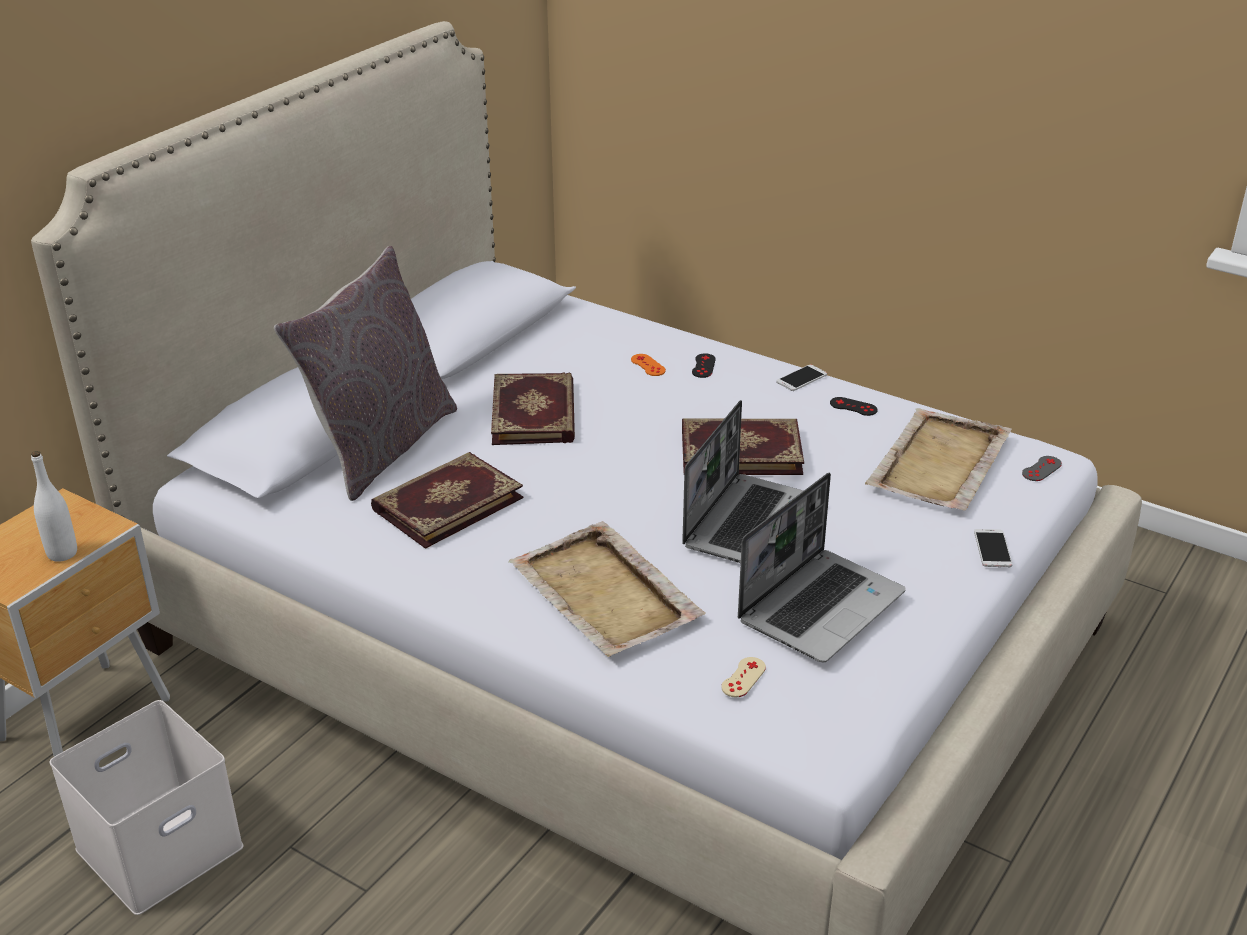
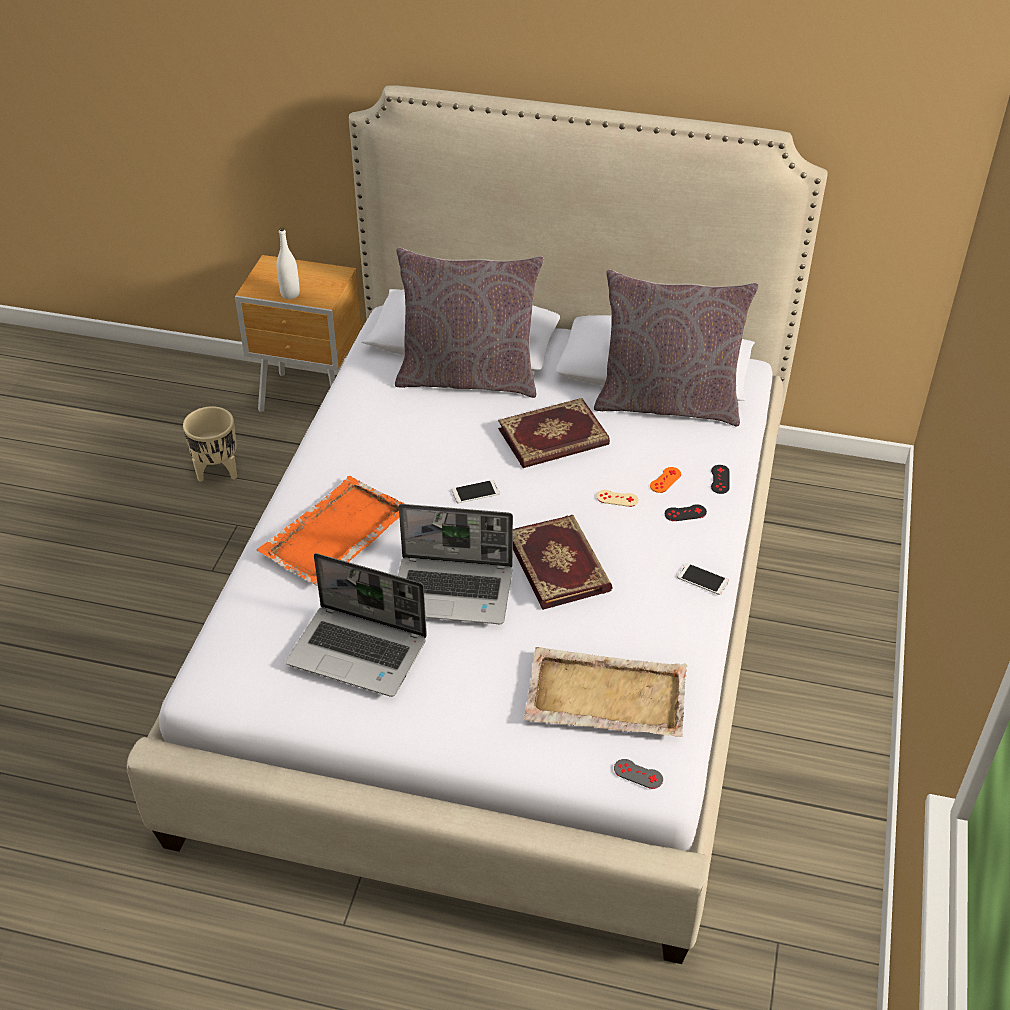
camera: 70 degrees right, 10 degrees up
(158, 850) = (217, 472): white storage box -> beige planter
(446, 503) = (412, 429): book -> none
(529, 337) = (668, 403): none -> grey pillow
(605, 595) = (334, 535): beige tray -> orange tray
(743, 677) = (262, 626): beige game controller -> beige game controller (617, 498)
(853, 407) = (673, 623): black game controller -> black game controller (720, 479)
(992, 549) = (488, 751): phone -> phone (475, 492)

